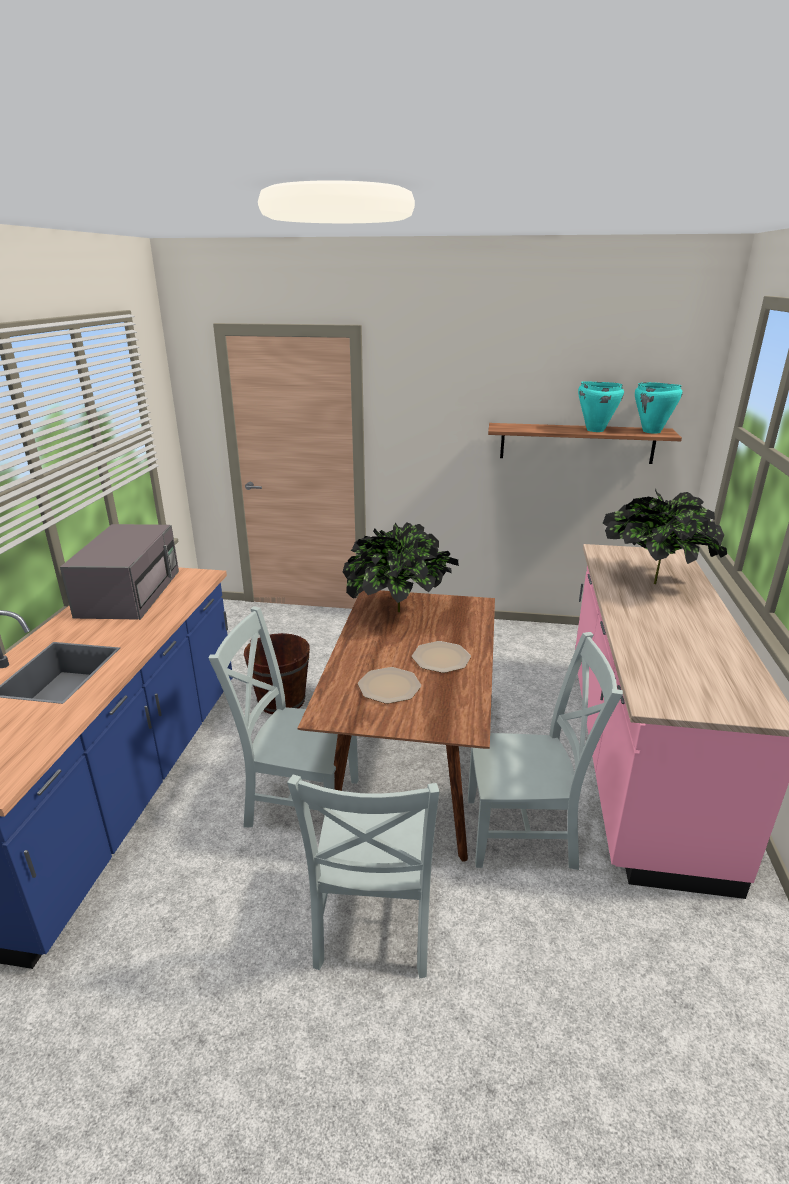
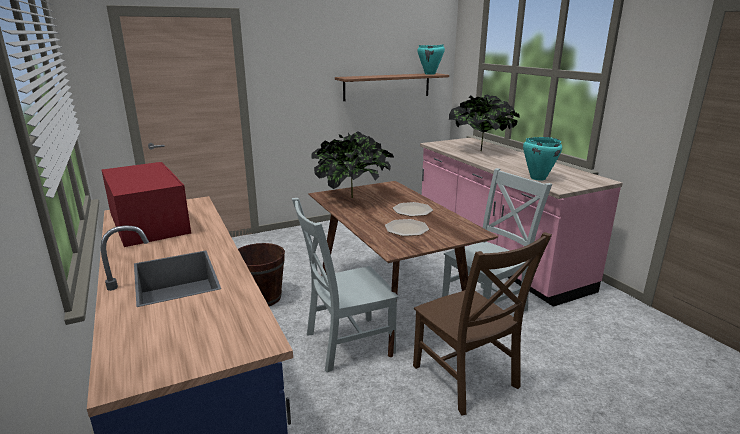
camera: 35 degrees left, 5 degrees down
(130, 592) = (148, 223): grey microwave -> red microwave
(374, 925) = (467, 379): grey chair -> brown chair
(595, 430) = (401, 75): turquoise cooking pot -> turquoise cooking pot (537, 178)

